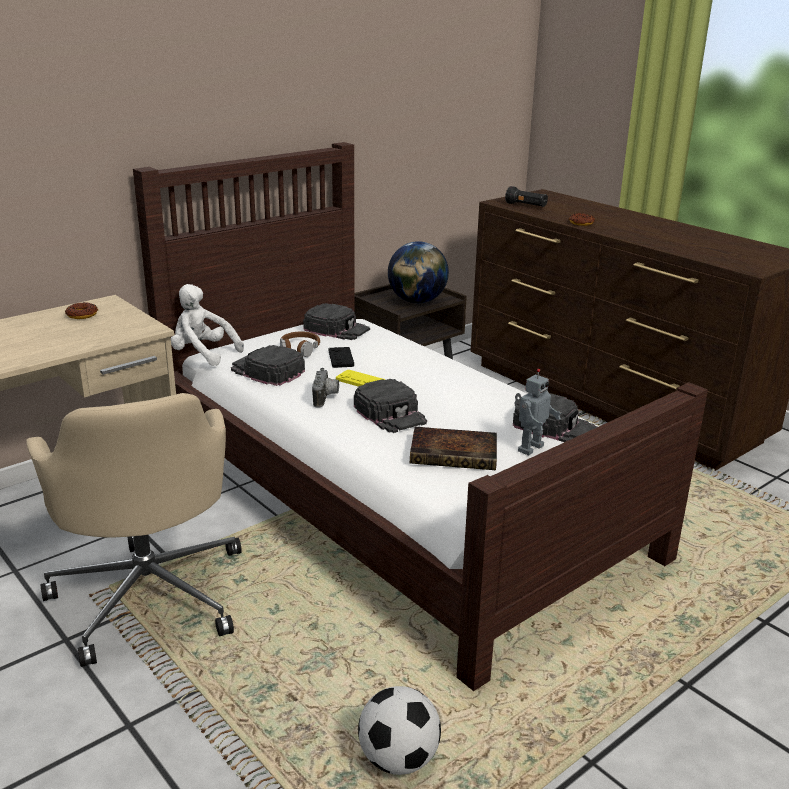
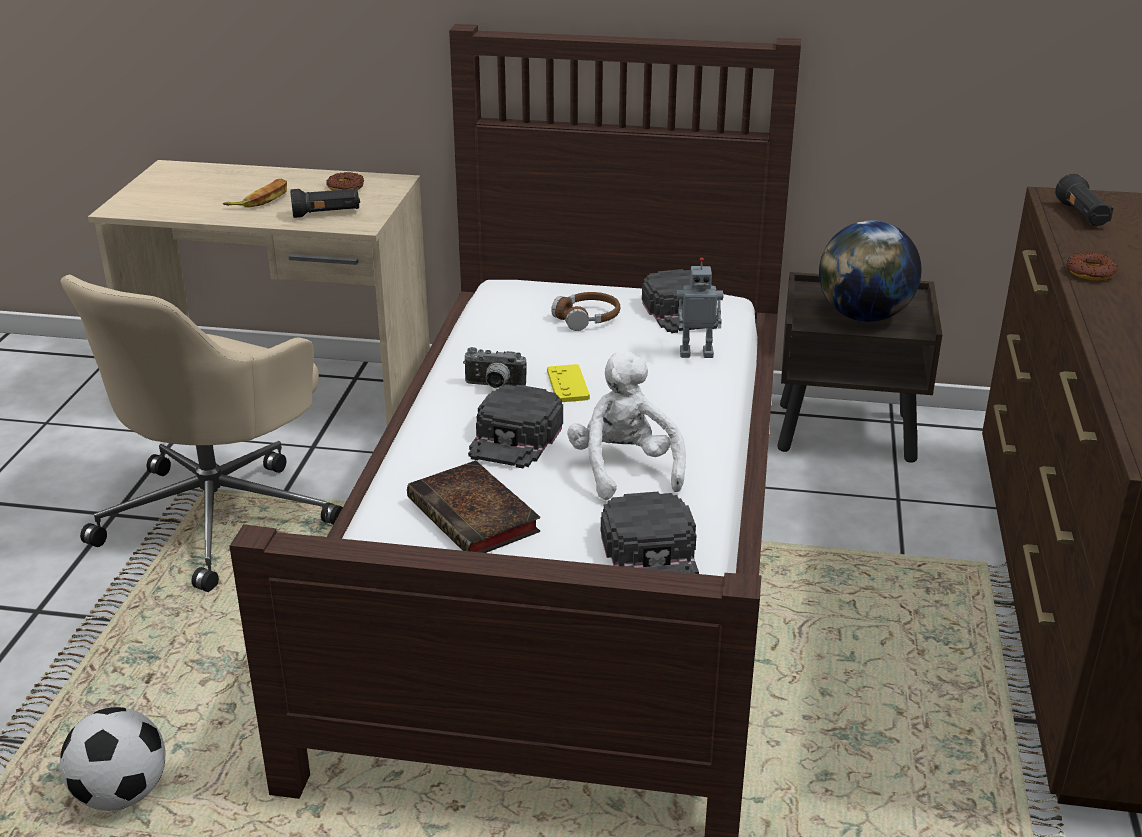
camera: 50 degrees right, 5 degrees up
(36, 340) = (261, 199): none -> banana
(109, 331) = (326, 214): none -> black flashlight
(202, 354) = (491, 282): white plush toy -> white plush toy (624, 469)
(267, 371) = (506, 328): black cap -> none
(326, 398) = (494, 387): camera -> camera turned 45 degrees clockwise
(341, 358) = (607, 349): black game controller -> none
(529, 448) = (562, 559): toy robot -> toy robot (696, 353)

